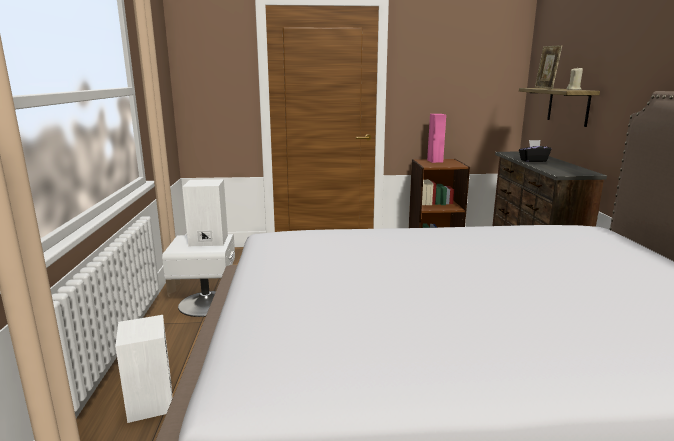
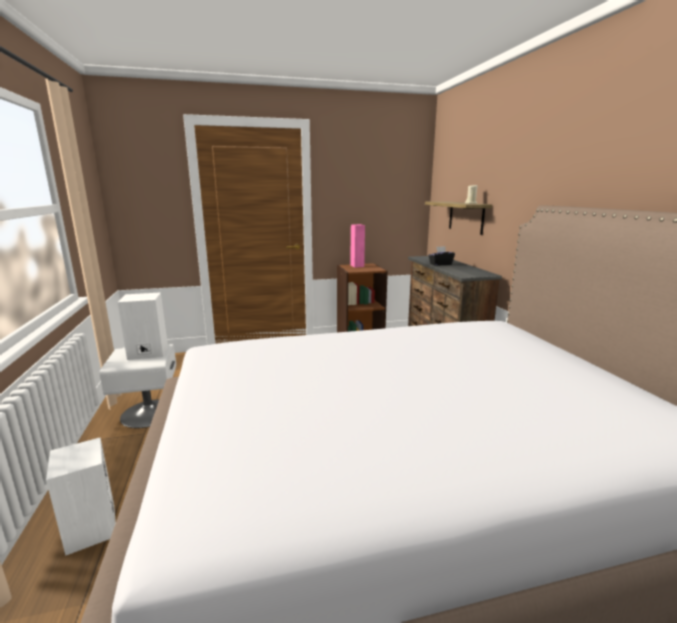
camera: 10 degrees left, 0 degrees up
(545, 88) = (446, 202): picture frame -> none

